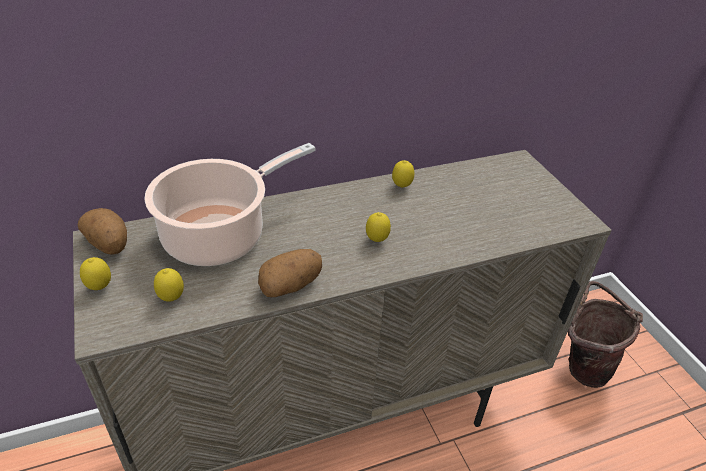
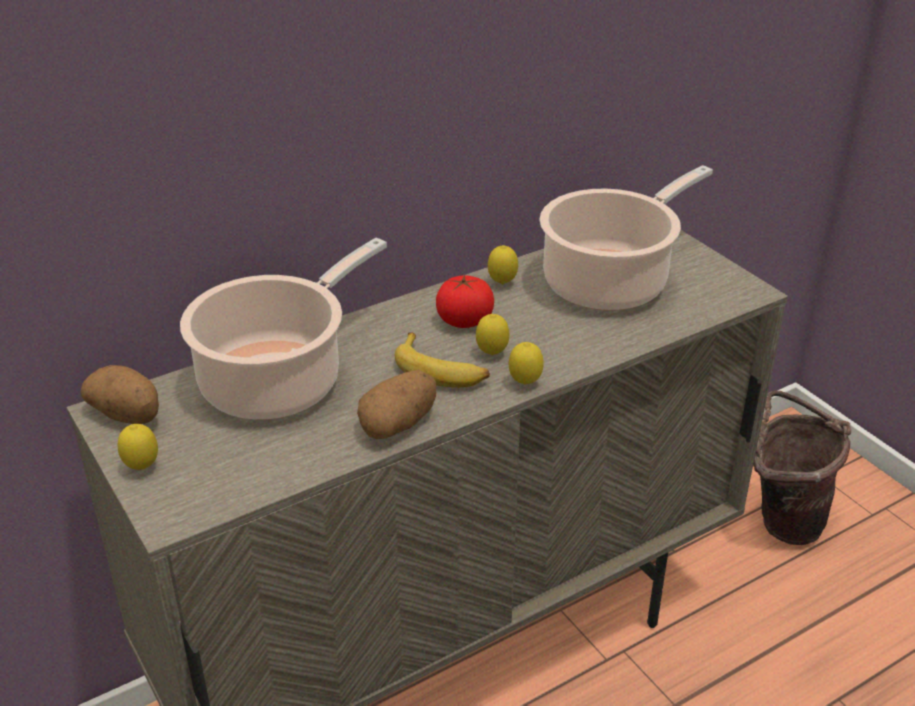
camera: 10 degrees left, 5 degrees down
(172, 299) = (247, 465): lemon -> lemon (525, 383)
(336, 248) = (441, 371): none -> banana
(366, 211) = (464, 321): none -> tomato
(480, 197) = (611, 281): none -> cooking pot

